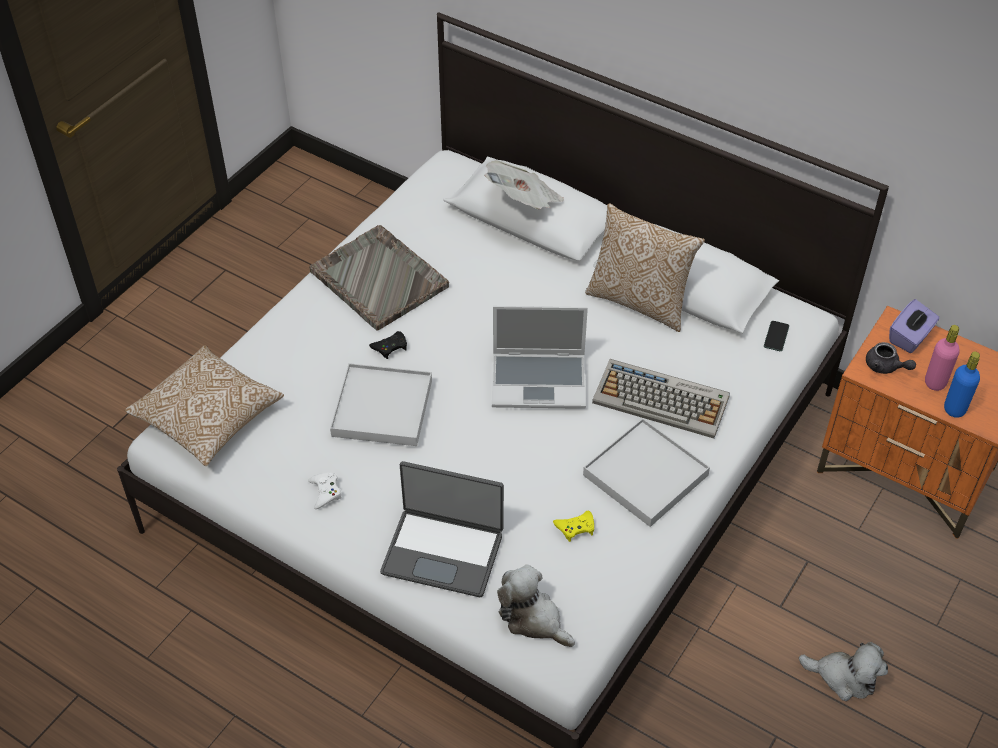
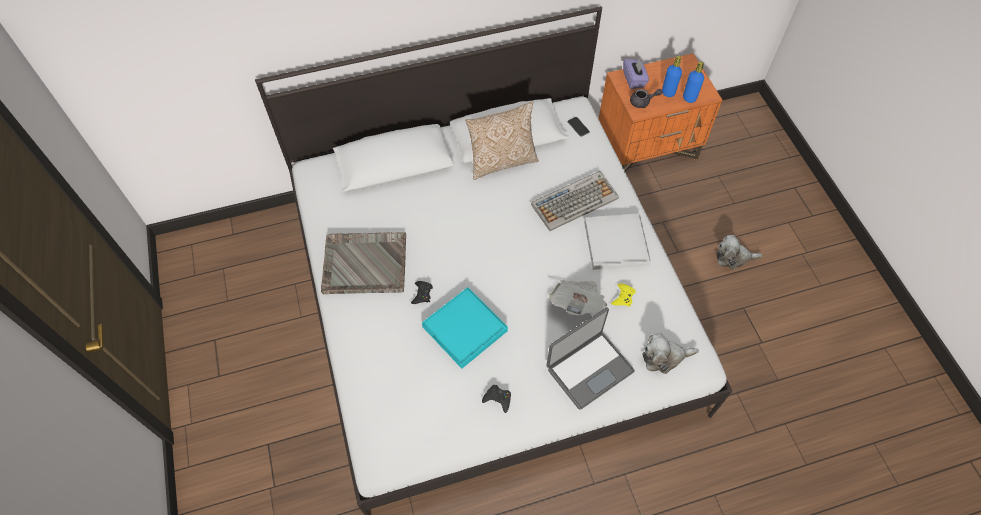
camera: 50 degrees left, 10 degrees up
(208, 418) = (384, 425): pillow -> none
(325, 492) = (498, 399): white game controller -> black game controller
(382, 408) = (465, 328): white tray -> turquoise tray
(524, 201) = (396, 156): newspaper -> newspaper (577, 303)
(540, 381) = (514, 242): laptop -> none
(844, 677) = (733, 257): plush toy -> plush toy turned 150 degrees counterclockwise
(935, 382) = (668, 92): pink bottle -> blue bottle

